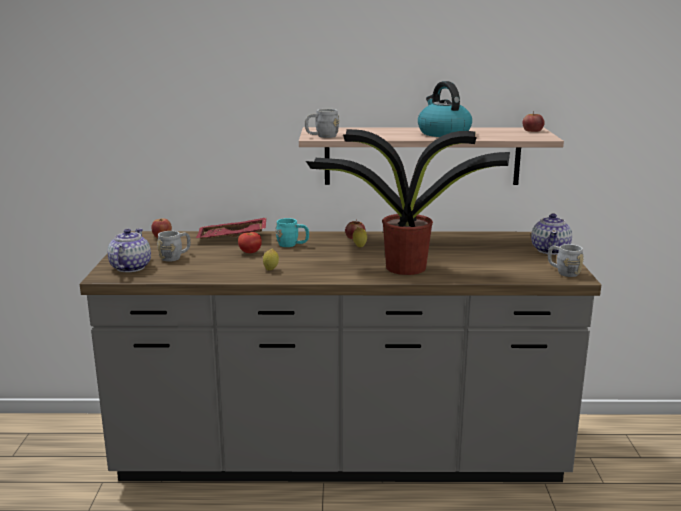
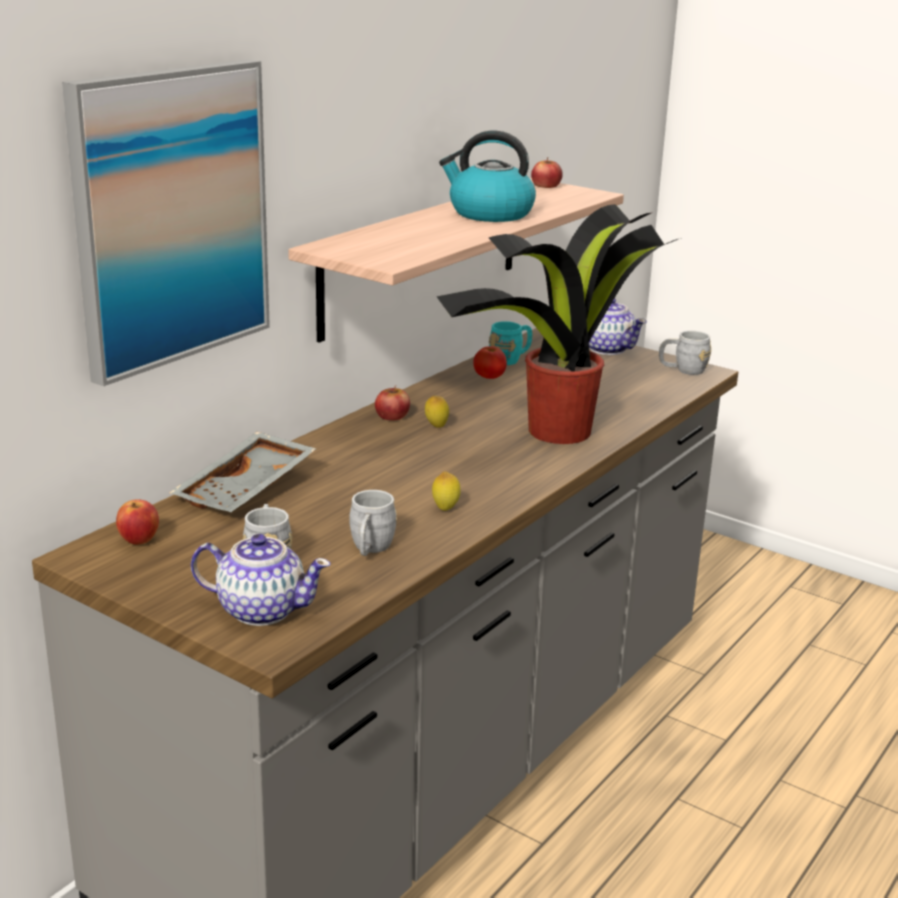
camera: 55 degrees left, 5 degrees up
(130, 267) = (261, 609): teapot -> teapot turned 150 degrees clockwise
(220, 95) = (171, 217): none -> picture
(232, 238) = (247, 489): red tray -> grey tray
(250, 252) = (343, 498): tomato -> tomato (489, 378)
(292, 245) = (356, 461): turquoise mug -> turquoise mug (511, 359)
(322, 136) = (393, 258): grey mug -> grey mug (370, 549)

